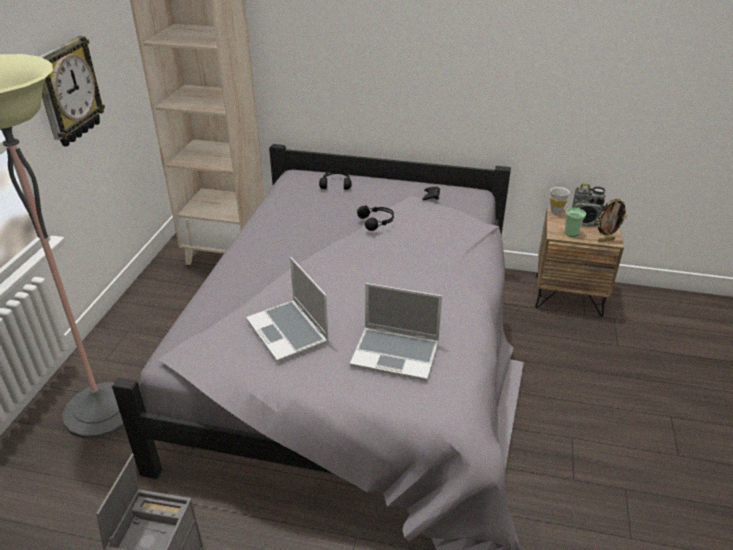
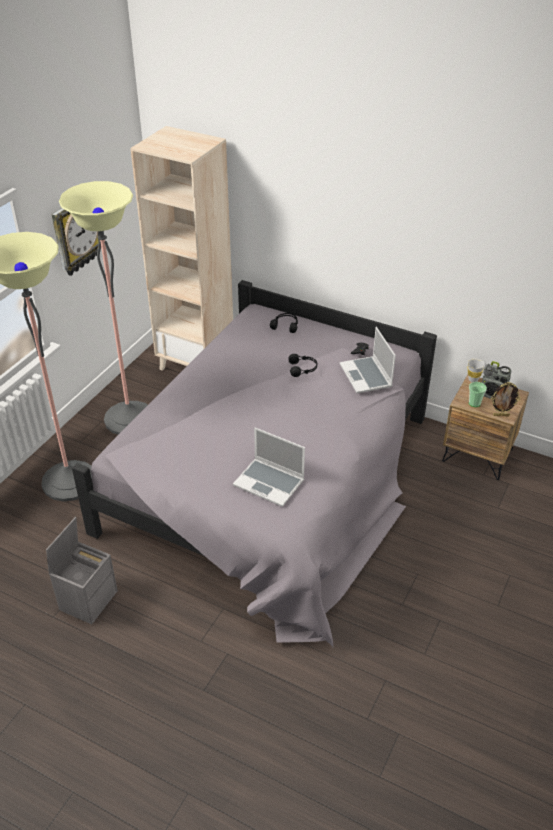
camera: 15 degrees right, 5 degrees up
(163, 322) = (129, 419): none -> floor lamp
(289, 332) = (199, 451): laptop -> laptop (366, 376)

